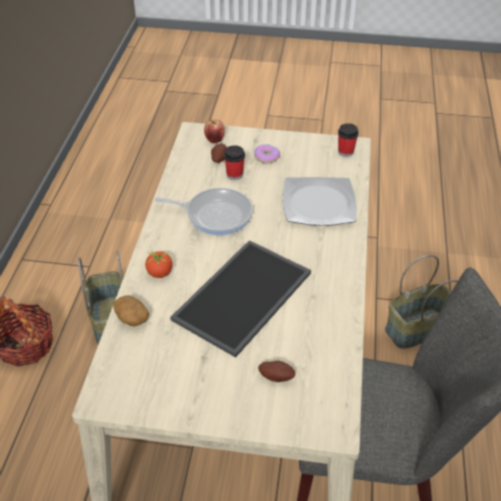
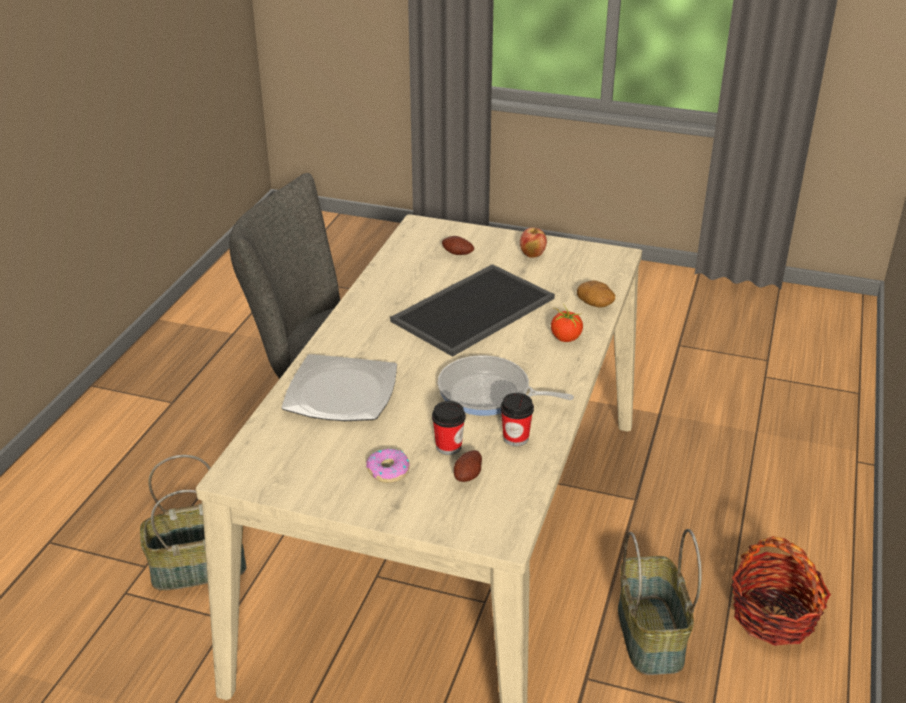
camera: 170 degrees left, 10 degrees down
(215, 140) = (468, 513): apple -> apple (532, 255)
(345, 152) = (254, 466): cup -> cup (515, 438)

